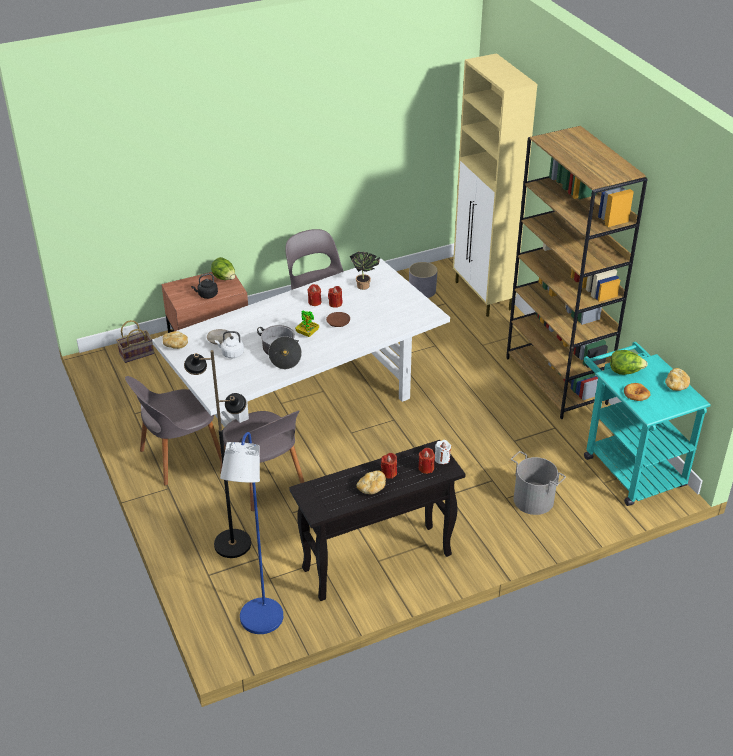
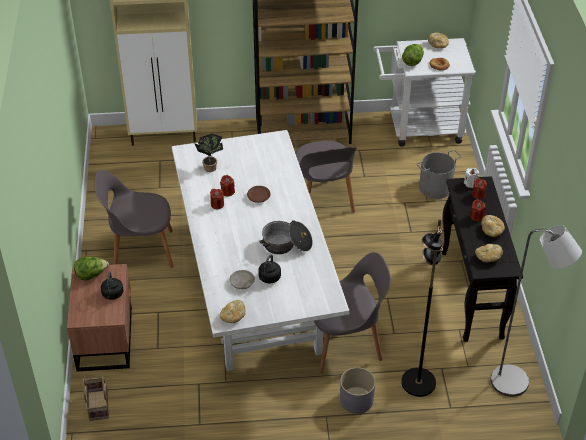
camera: 70 degrees left, 5 degrees up
(179, 457) = (284, 399): grey chair -> grey chair (323, 199)
(231, 354) = (269, 278): white kettle -> black kettle
(259, 624) = (516, 384): blue floor lamp -> grey floor lamp
(307, 333) = (264, 220): potted plant -> none
(326, 492) = (488, 257): none -> bread
(422, 291) = (131, 169): grey planter -> grey planter (356, 400)
(628, 465) = (418, 128): turquoise cart -> white cart

